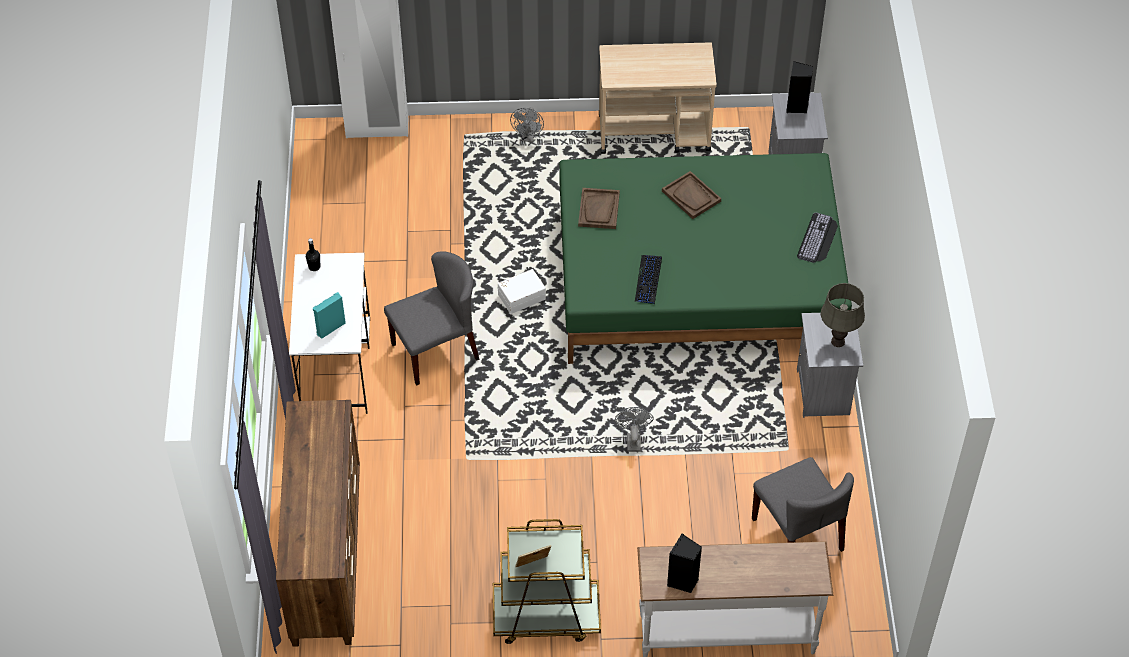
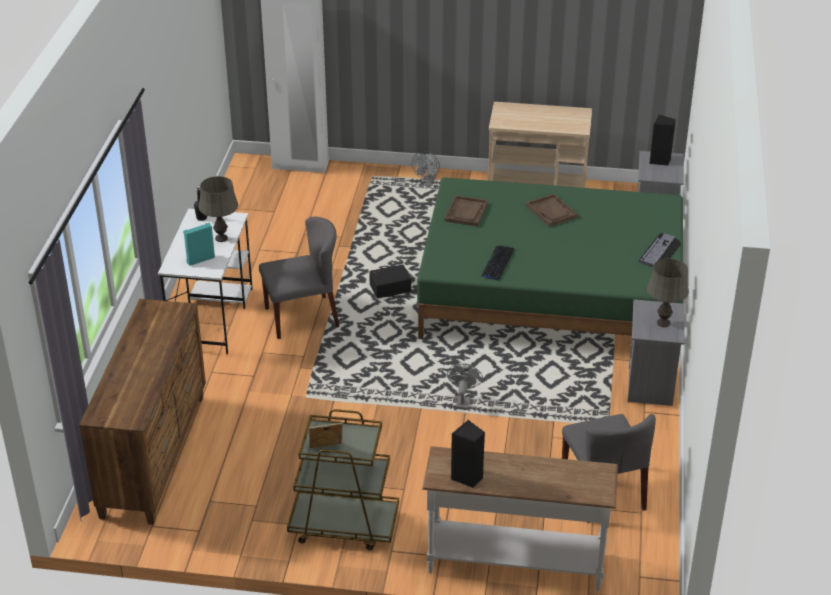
camera: 10 degrees right, 15 degrees down
(345, 294) = (221, 238): none -> grey table lamp
(521, 296) = (389, 287): white storage box -> black storage box

